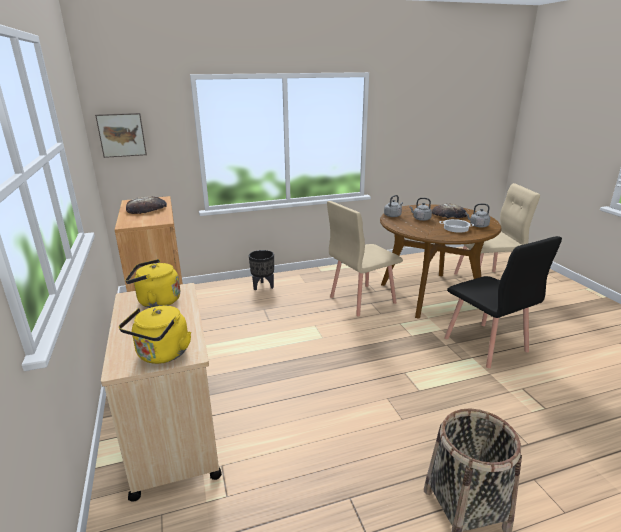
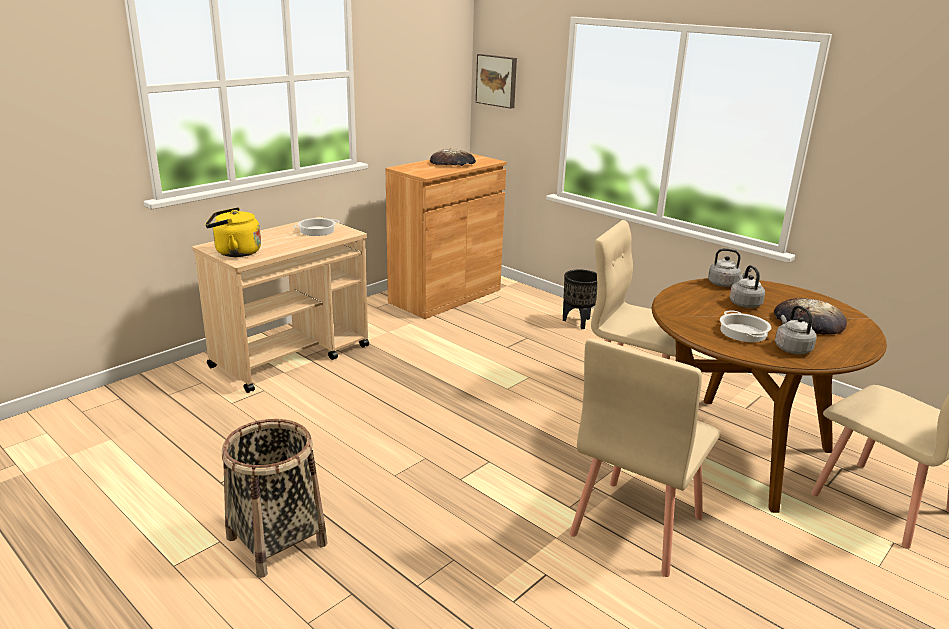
camera: 60 degrees right, 0 degrees up
(156, 301) = (317, 230): yellow kettle -> cooking pot
(485, 345) = (635, 526): black chair -> beige chair

